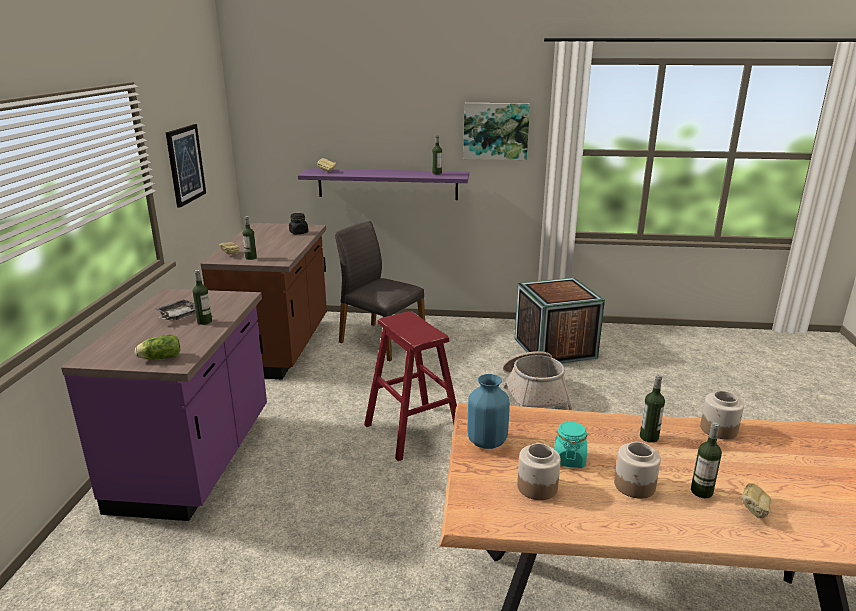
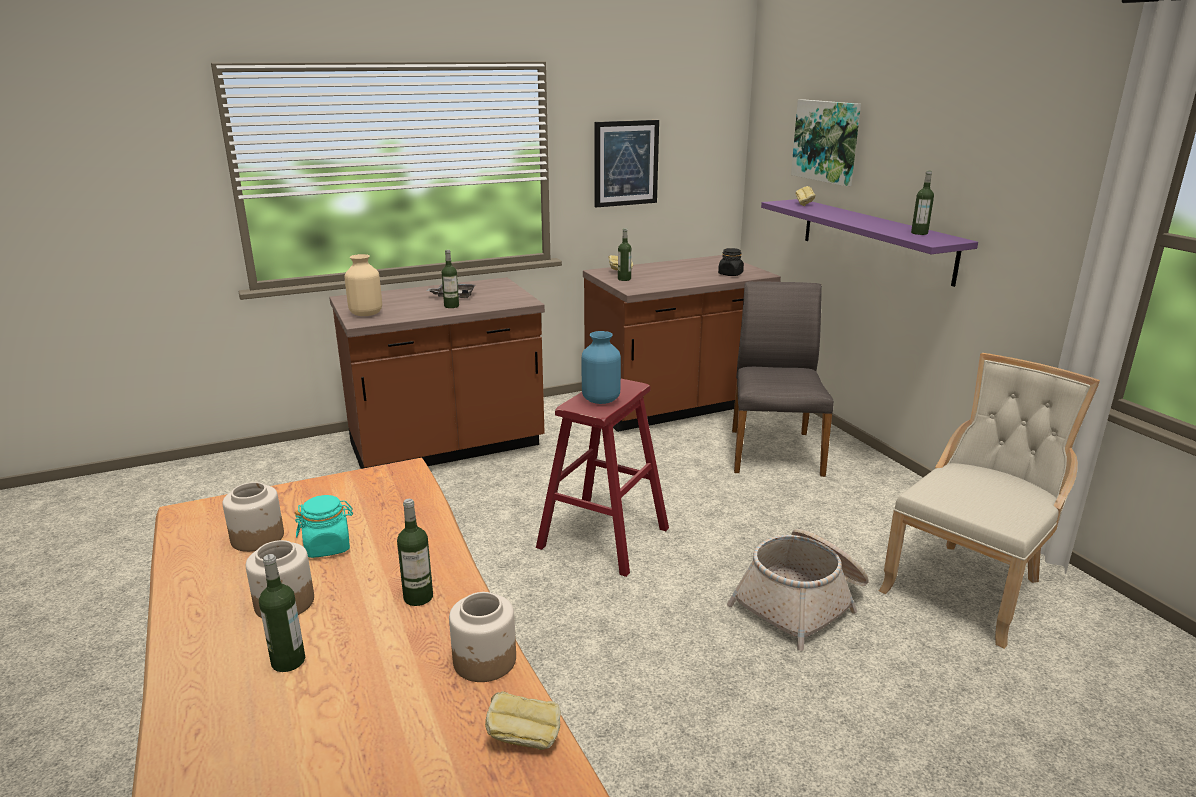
camera: 60 degrees right, 0 degrees up
(159, 358) = (366, 314): lettuce -> beige vase
(196, 460) = (447, 447): purple counter -> brown counter
(487, 441) = (343, 490): blue vase -> blue vase (601, 400)
(495, 131) = (1029, 176): picture -> picture (826, 141)
(554, 348) = (969, 586): crate -> beige chair
(753, 512) = (248, 717): bread -> bread (524, 739)

